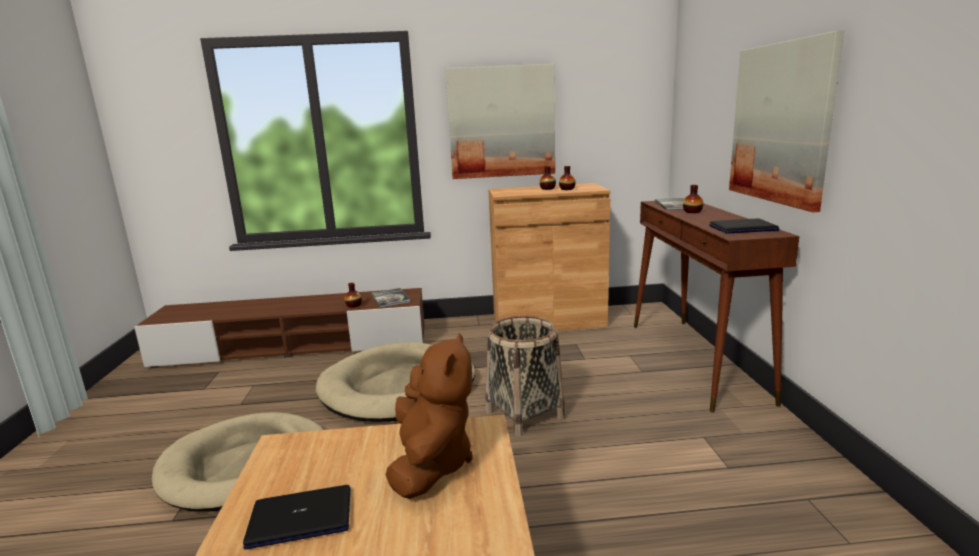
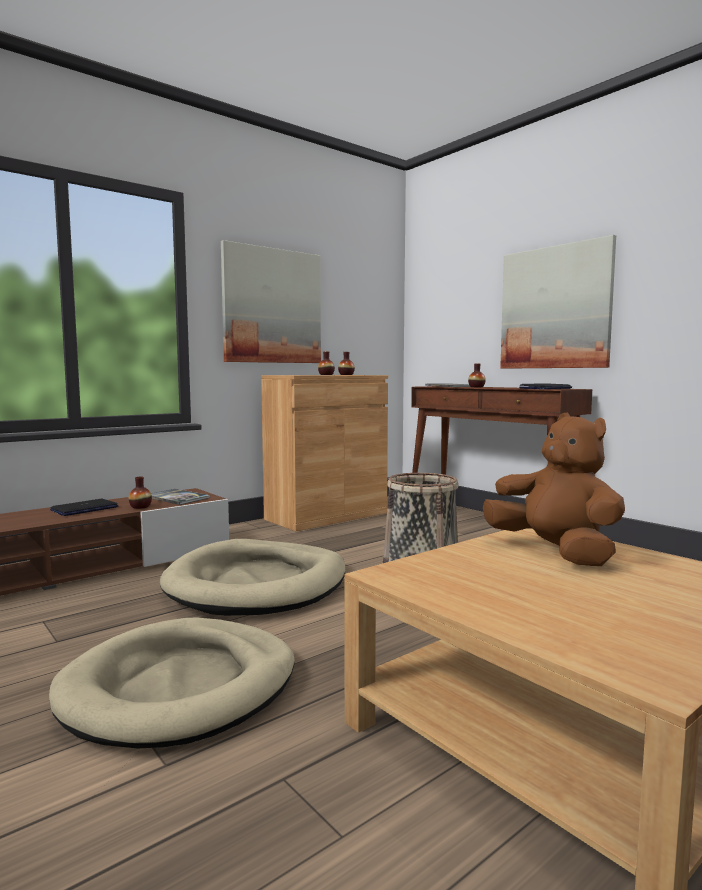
camera: 35 degrees left, 10 degrees down
(301, 517) = (542, 600): laptop -> laptop (84, 509)

